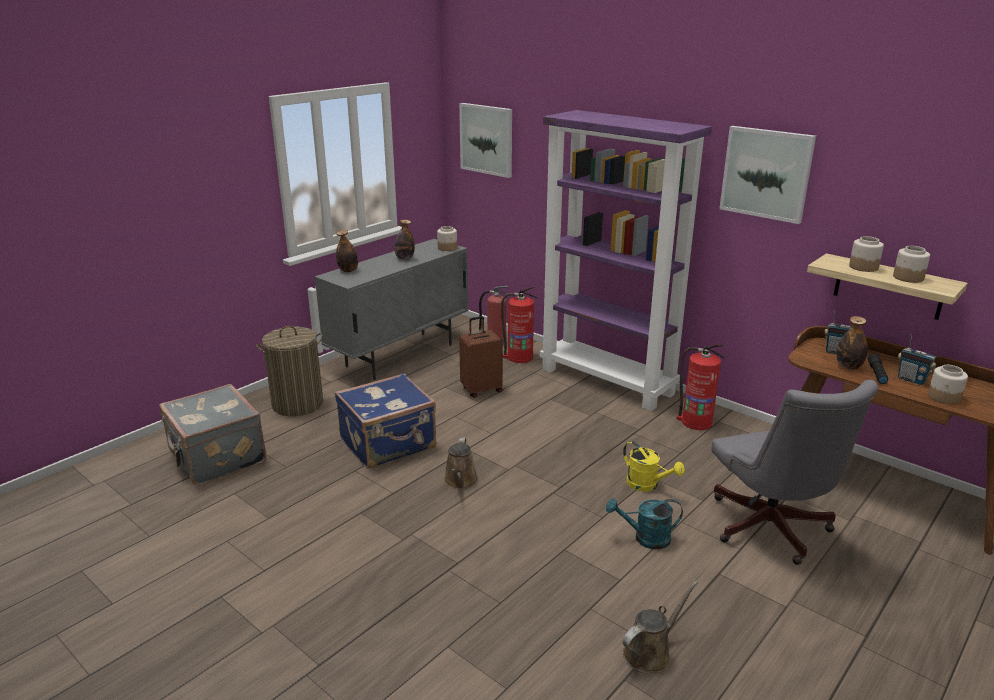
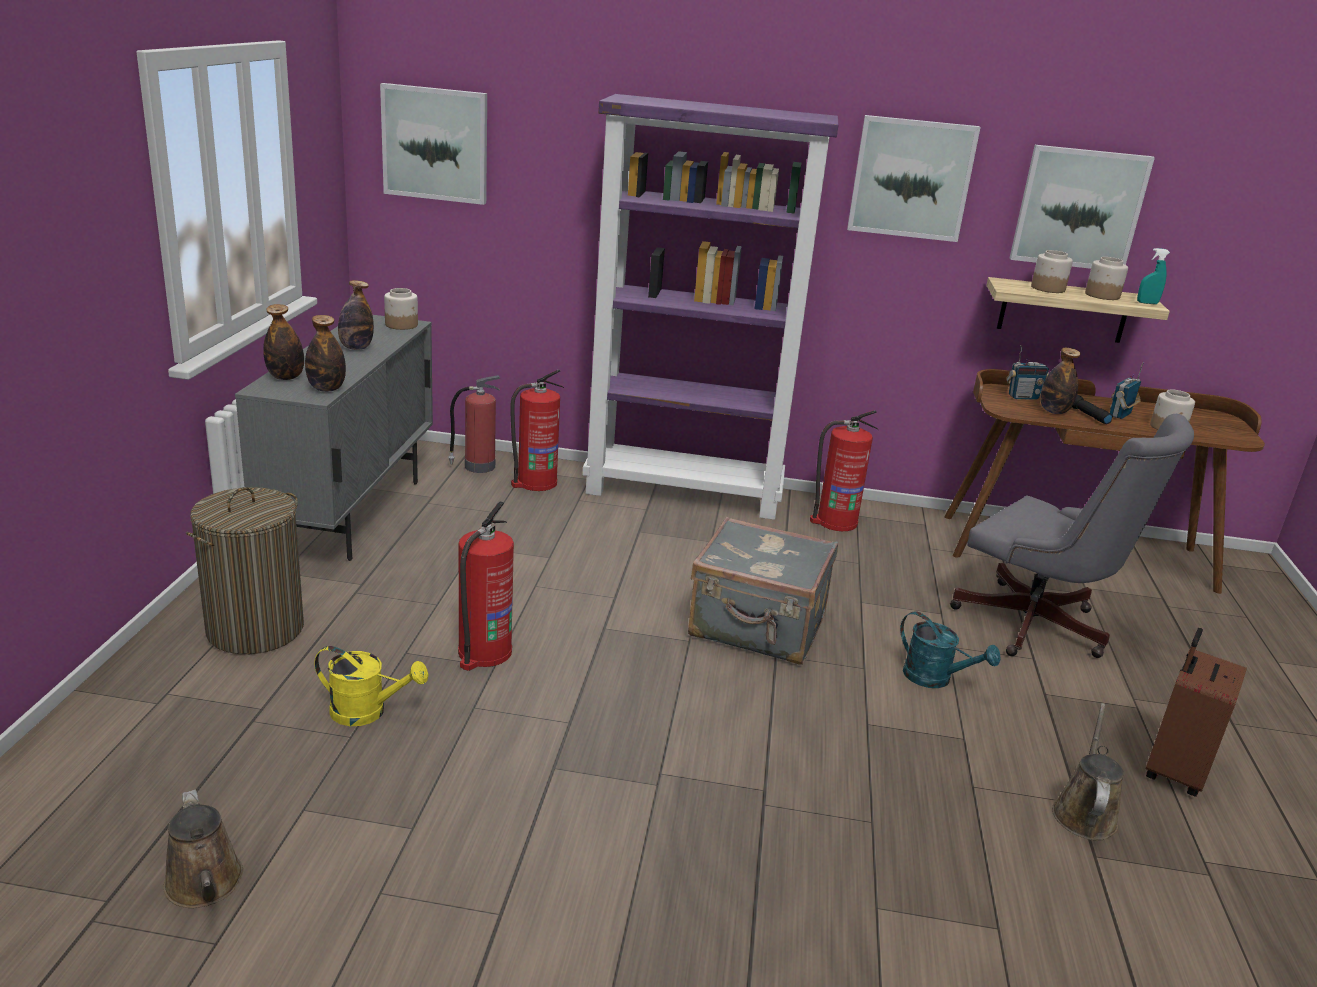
camera: 35 degrees left, 0 degrees up
(216, 458) = (198, 762): grey suitcase -> grey suitcase (757, 628)
(359, 279) = (326, 389): none -> bottle
(389, 444) = (483, 652): blue suitcase -> fire extinguisher
(460, 481) = (645, 676): brown watering can -> brown watering can (205, 885)
(481, 390) = (532, 539): brown suitcase -> brown suitcase (1173, 771)
(645, 538) = (935, 679): turquoise watering can -> turquoise watering can turned 105 degrees counterclockwise
(647, 485) = (868, 613): yellow watering can -> yellow watering can (367, 712)
(899, 204) = (1078, 208): none -> picture
(911, 380) = (1120, 415): radio -> radio turned 120 degrees clockwise
(943, 288) = (1147, 303): none -> turquoise spray bottle

